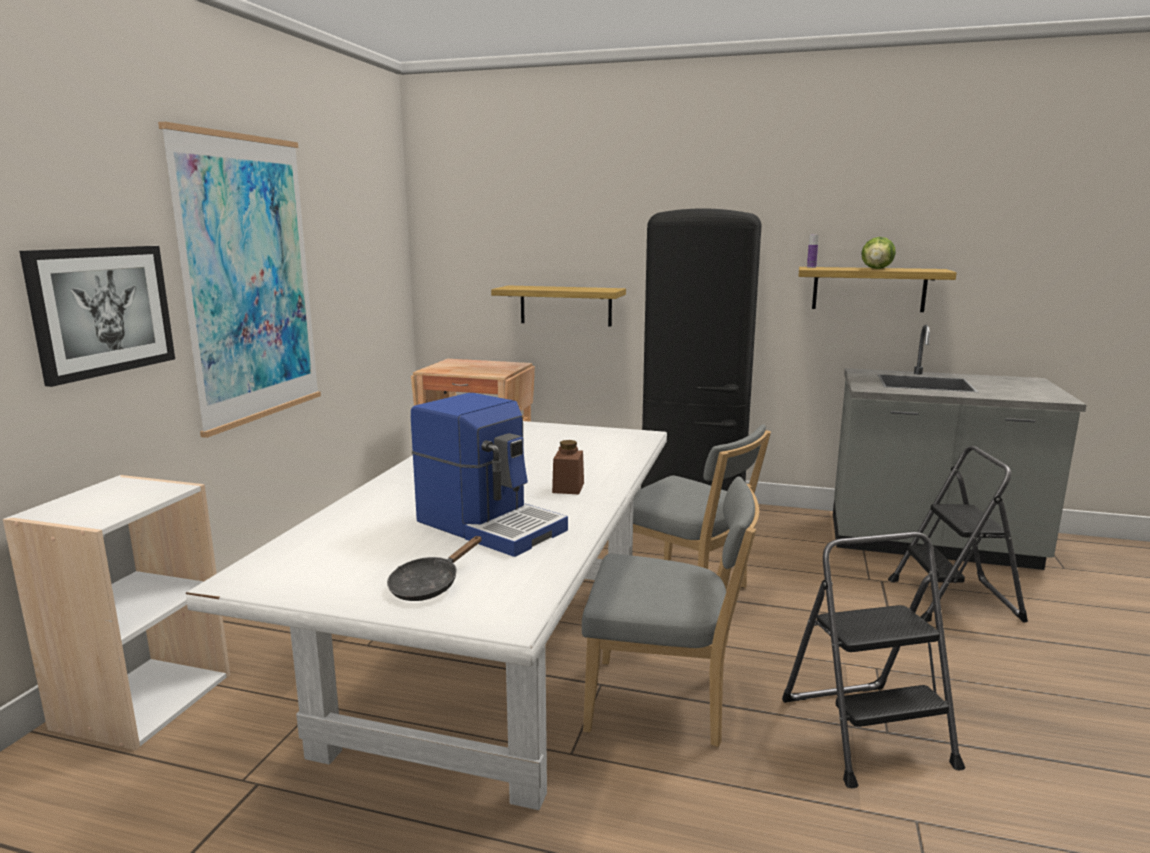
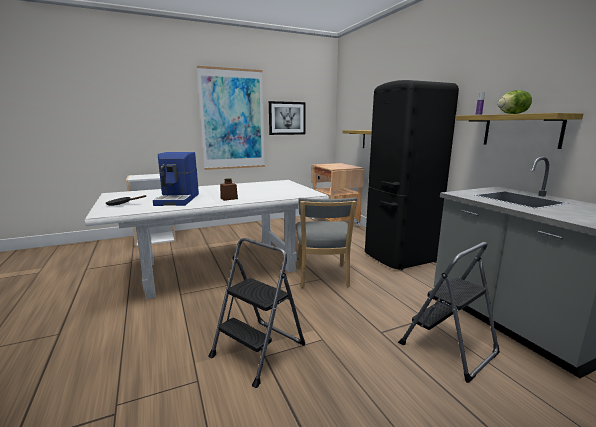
camera: 50 degrees right, 0 degrees up
(102, 311) = (169, 124): picture -> picture (287, 118)
(665, 703) = (228, 299): grey chair -> none

